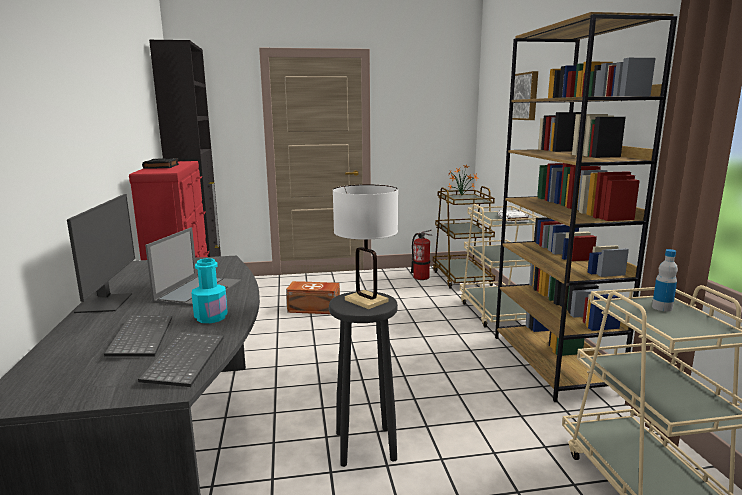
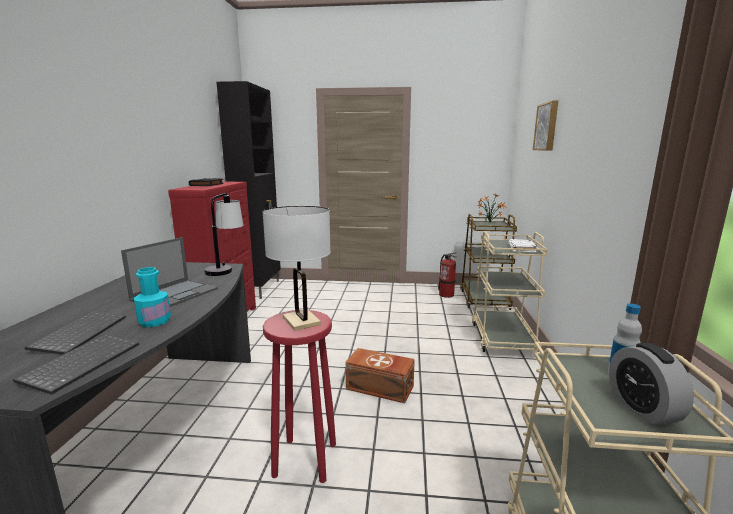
camera: 15 degrees right, 0 degrees up
(106, 303) = (97, 297): monitor -> none
(223, 261) = (225, 268): none -> table lamp
(314, 309) = (337, 314): brown storage box -> brown storage box (380, 388)
(365, 446) = (304, 460): black stool -> red stool
(553, 363) = (538, 401): brown bookcase -> none
(689, 326) = (642, 408): none -> alarm clock

